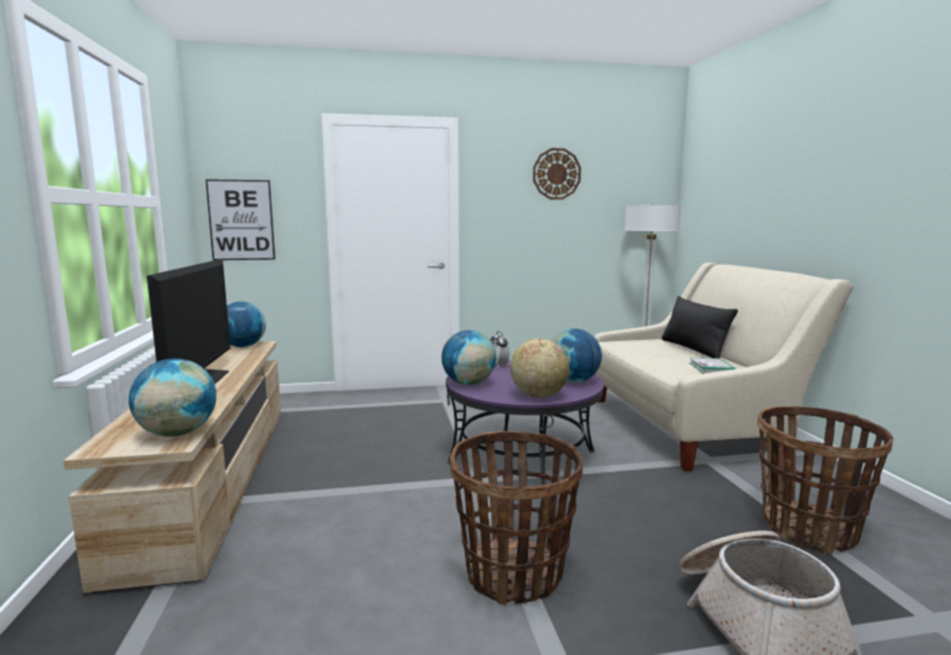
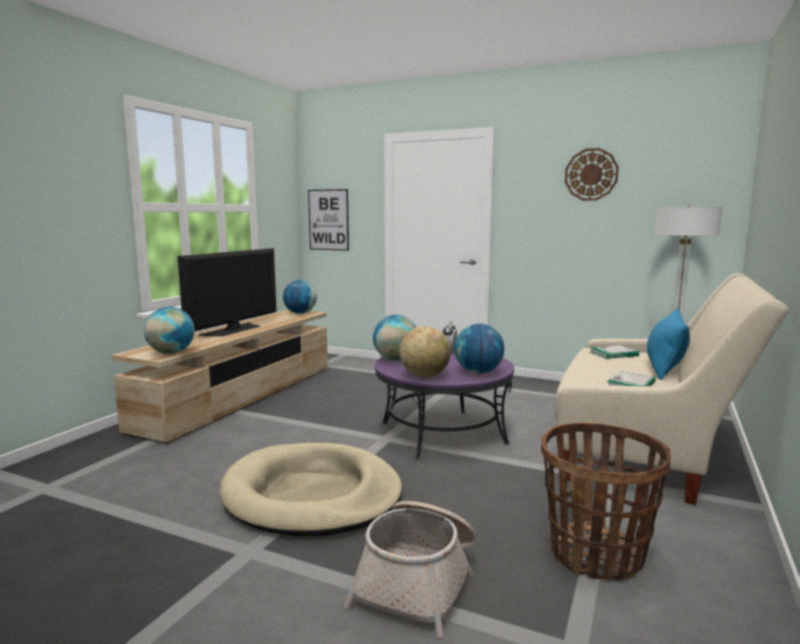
camera: 35 degrees right, 0 degrees up
(514, 574) = (312, 495): basket -> beige dog bed
(637, 344) = (613, 354): none -> book
(693, 349) = (665, 367): black pillow -> blue pillow

